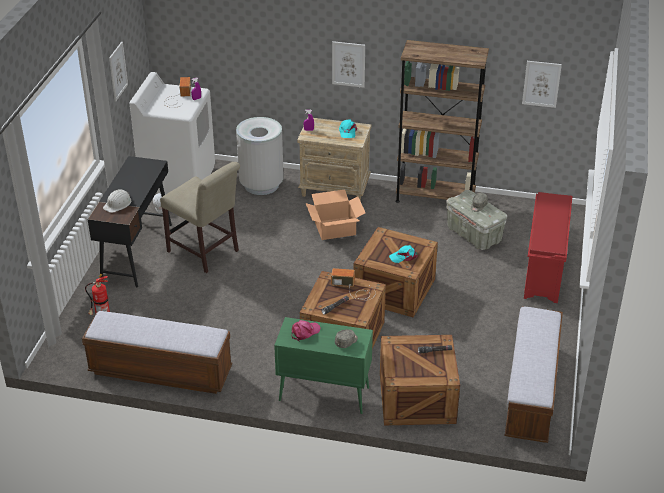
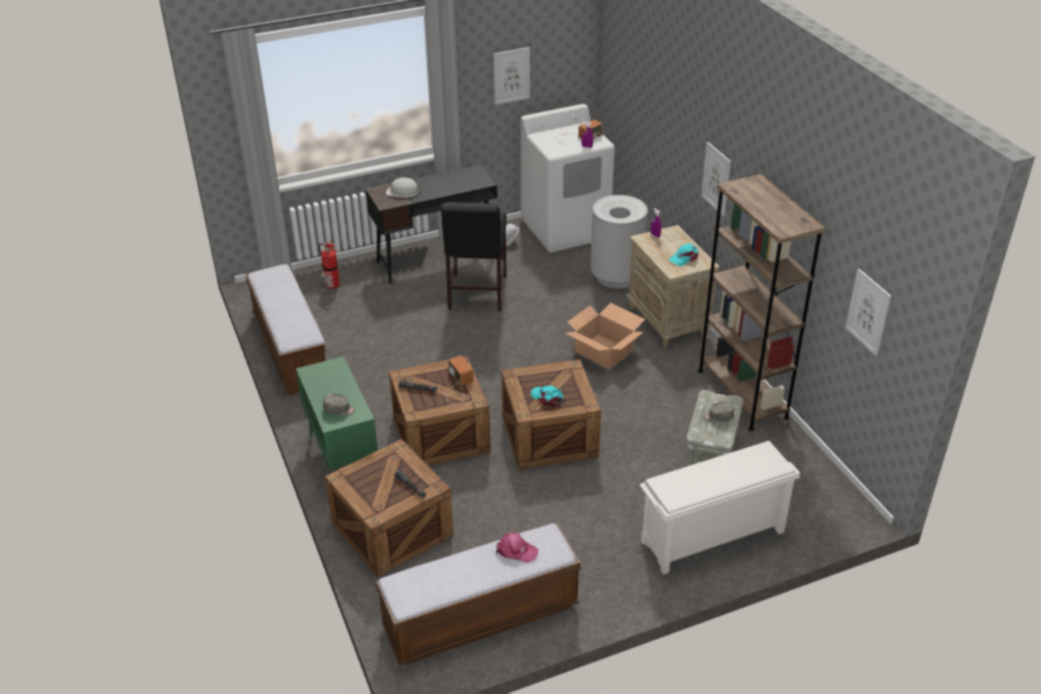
camera: 55 degrees right, 0 degrees up
(205, 253) = (476, 295): beige chair -> black chair
(305, 332) = (330, 378): pink cap -> pink cap (516, 551)
(544, 271) = (711, 538): red shoe rack -> white shoe rack

